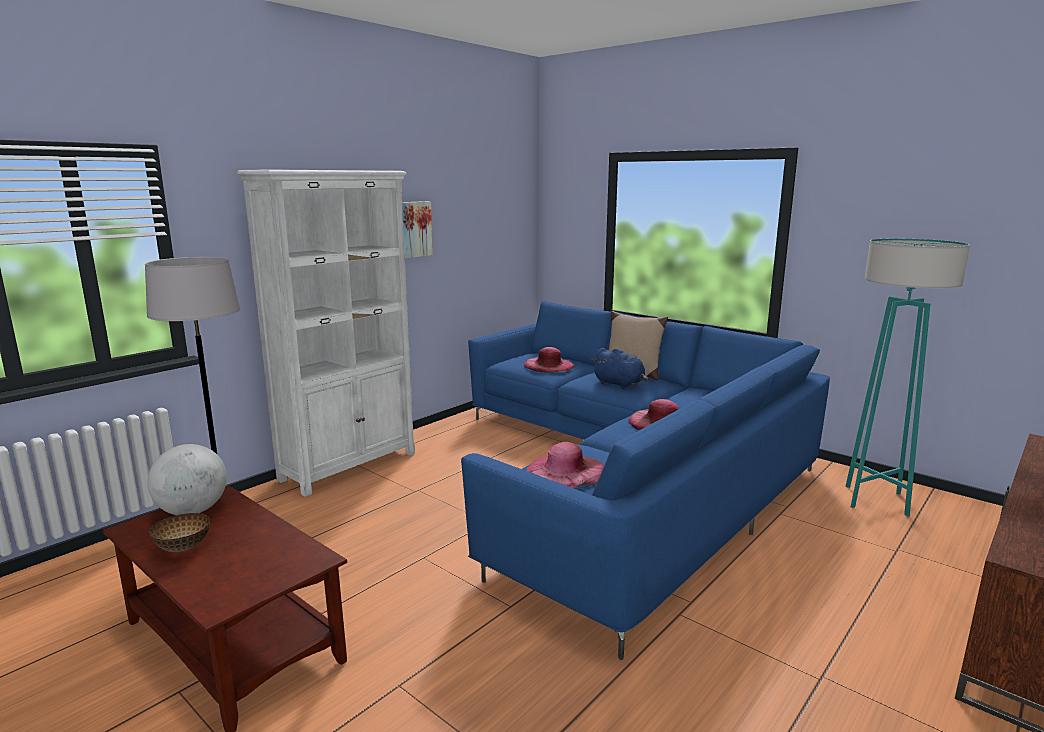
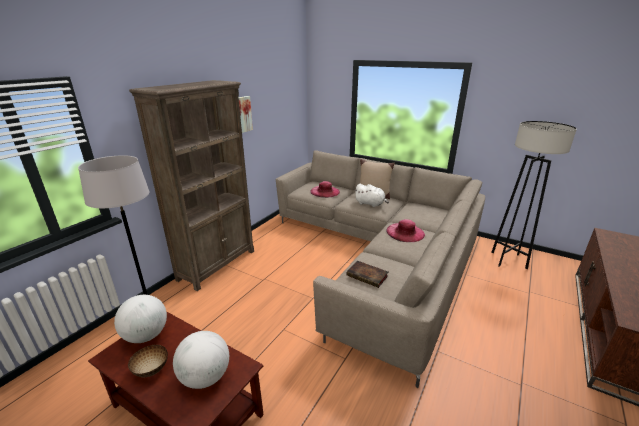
camera: 10 degrees left, 10 degrees up
(255, 563) = (205, 377): none -> globe
(350, 466) = (217, 264): white bookcase -> brown bookcase
(566, 470) = (368, 276): pink hat -> book
(620, 384) = (370, 204): blue plush toy -> white plush toy
(627, 475) = (379, 255): blue sofa -> beige sofa
(876, 500) = (508, 260): turquoise floor lamp -> grey floor lamp

